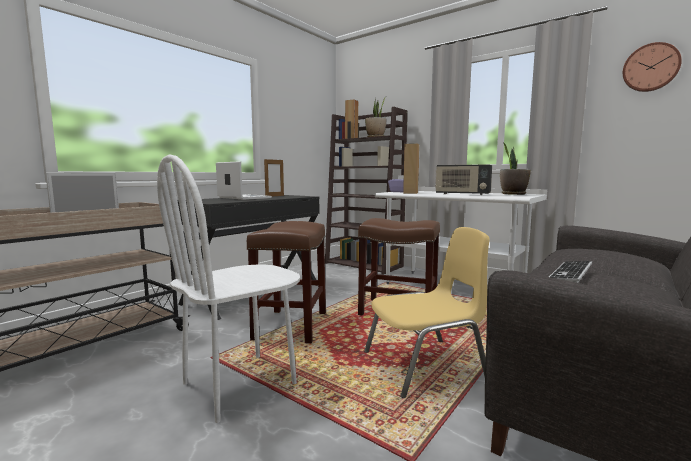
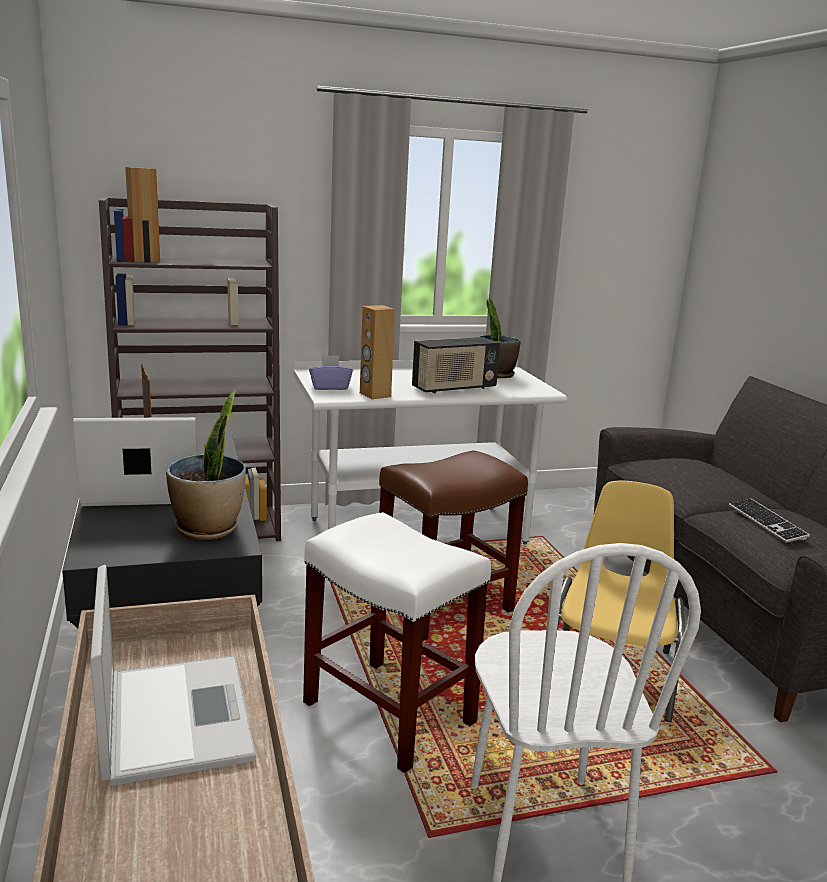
camera: 55 degrees left, 10 degrees up
(291, 326) = (391, 713): brown stool -> white stool
(375, 137) = (216, 262): potted plant -> potted plant (208, 529)
(650, 68) = (613, 199): wall clock -> none

